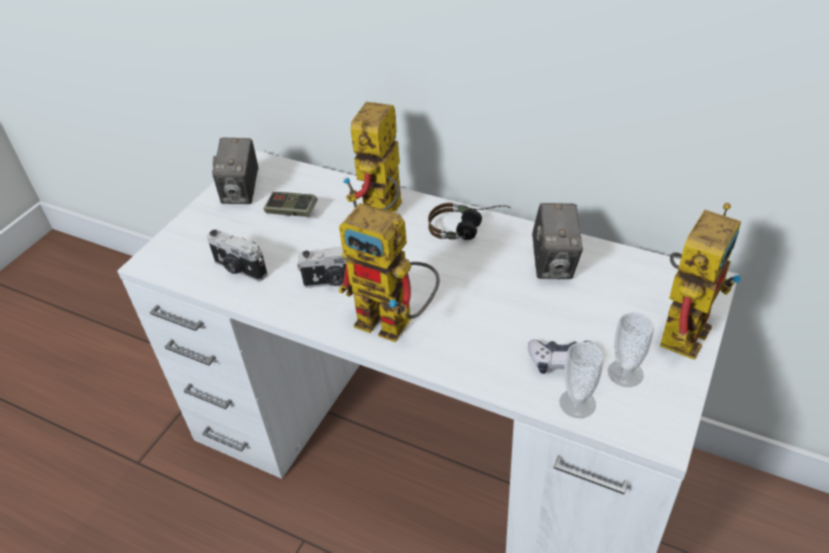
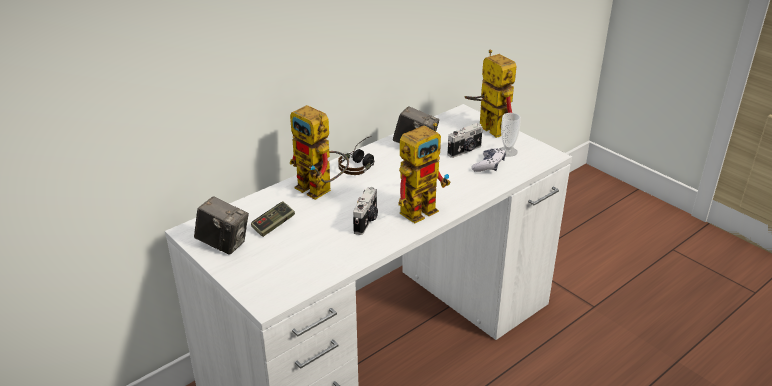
camera: 70 degrees left, 10 degrees down
(239, 269) = (318, 259): camera -> camera (465, 151)
(577, 403) = (519, 169): cup -> none

